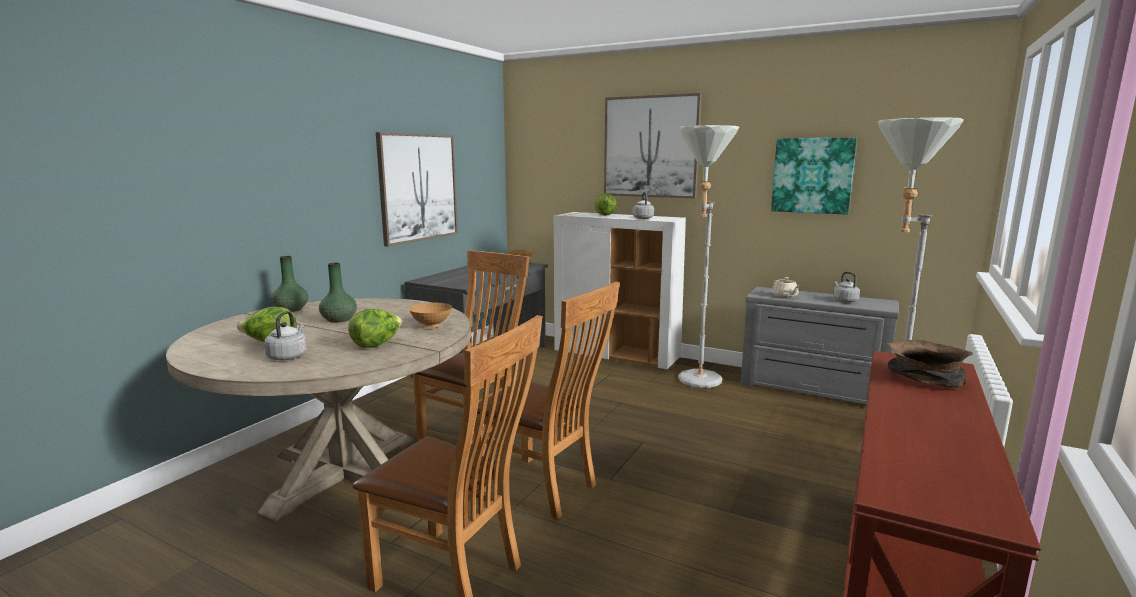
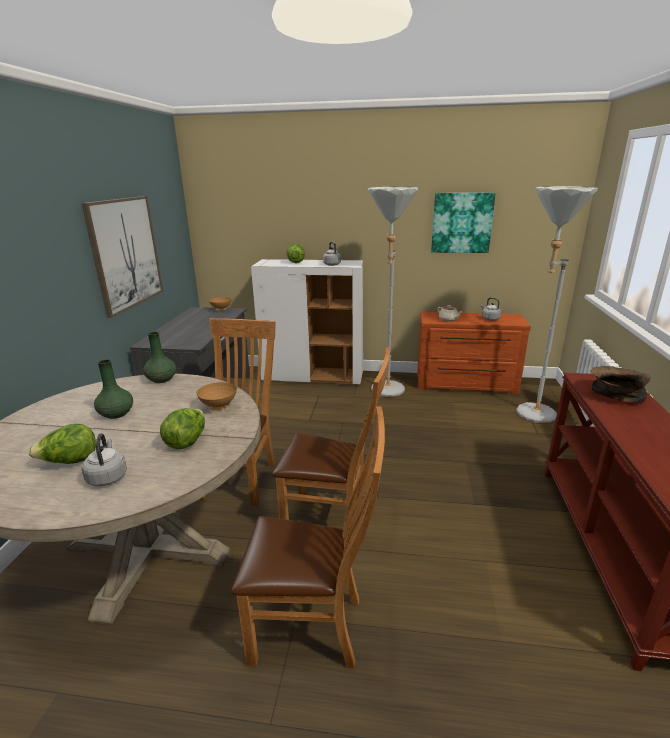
camera: 20 degrees left, 10 degrees up
(291, 309) = (49, 408): green vase -> green vase (161, 380)
(651, 147) = (328, 200): picture -> none
(811, 389) = (466, 384): grey dresser -> brown dresser

